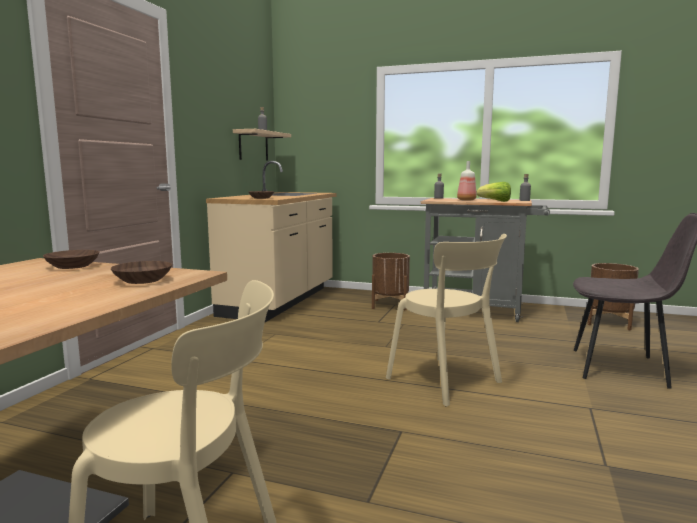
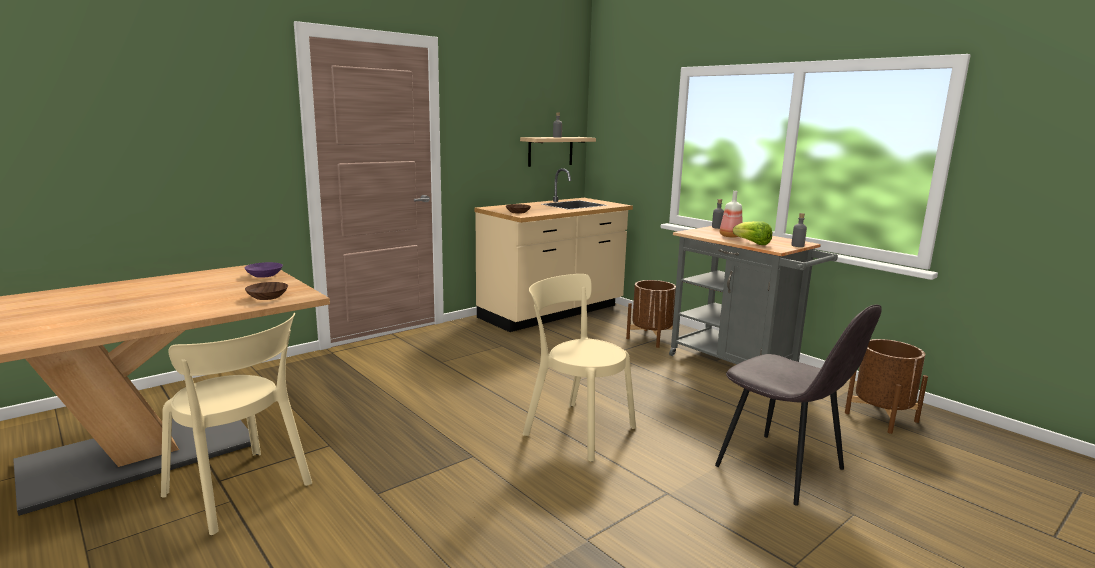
camera: 30 degrees right, 5 degrees up
(74, 266) = (265, 275): brown bowl -> purple bowl
(447, 382) = (575, 429): beige chair -> beige chair turned 135 degrees clockwise

